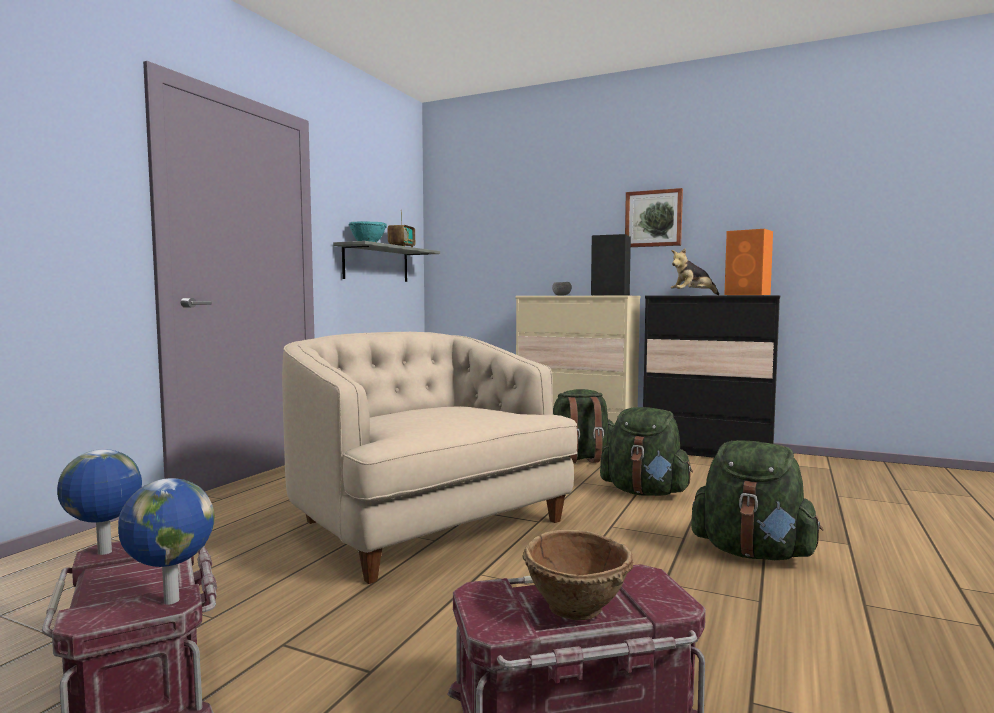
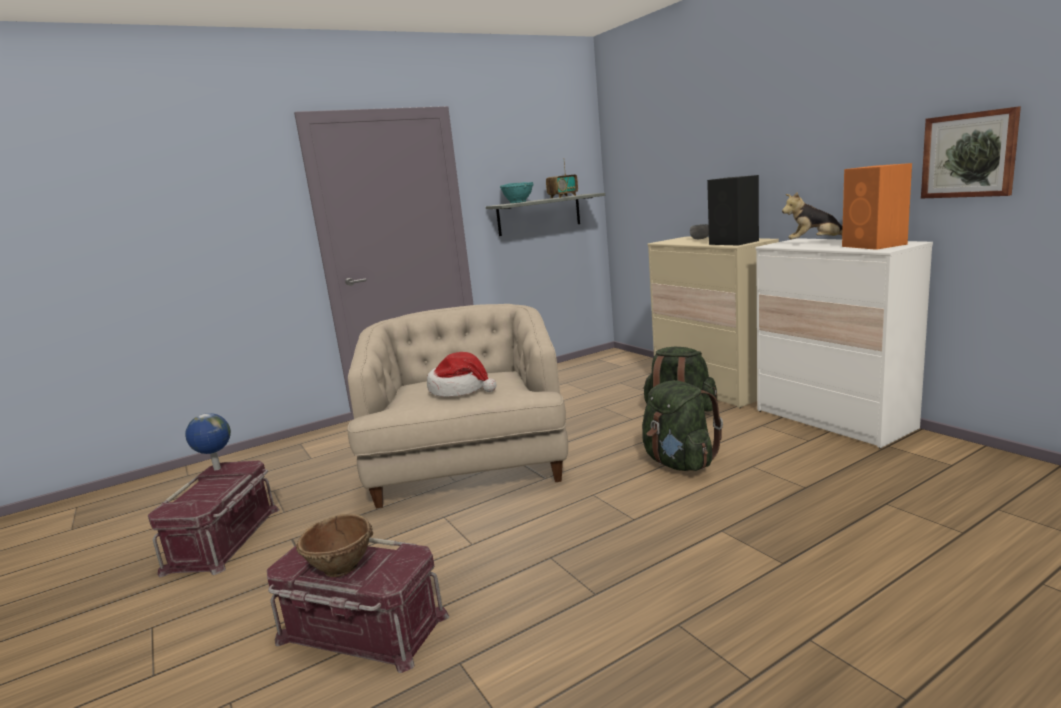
camera: 35 degrees right, 10 degrees up
(169, 601) = (199, 508): globe -> none
(455, 415) = (460, 389): none -> hat
(653, 218) = (794, 147): picture -> picture (969, 155)
(707, 451) = (833, 420): black dresser -> white dresser
(752, 553) = (668, 549): green backpack -> none

